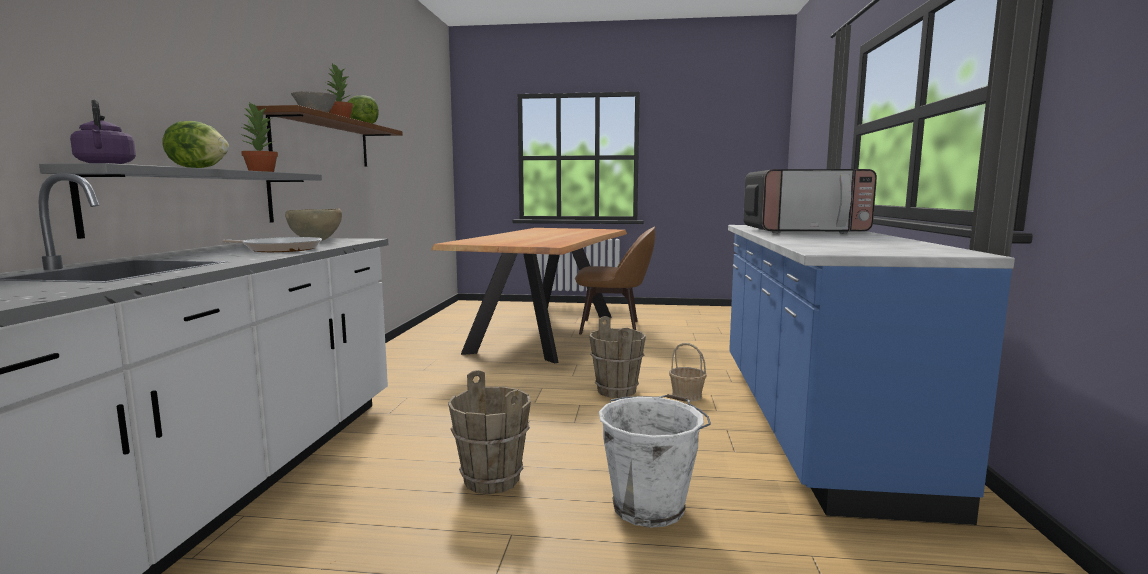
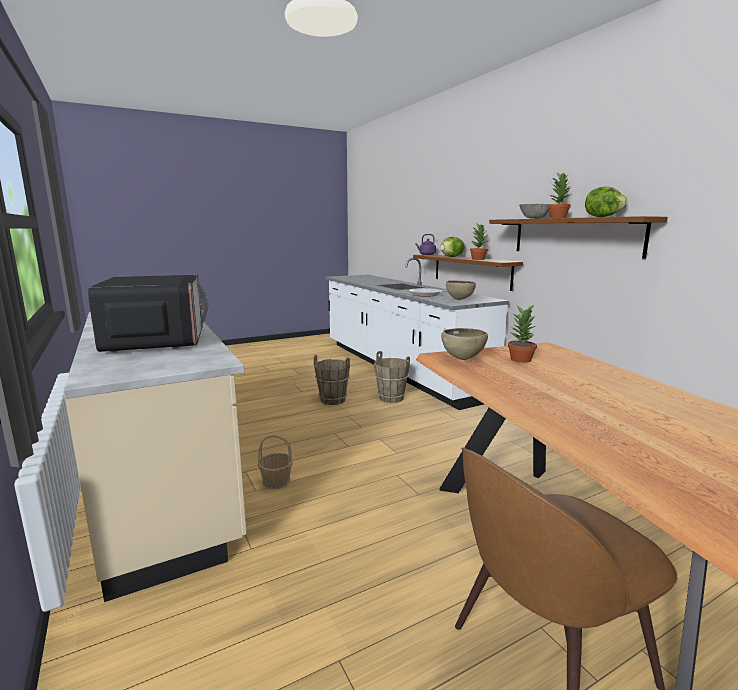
camera: 145 degrees right, 5 degrees up
(192, 199) = (471, 271): grey shelf -> brown shelf
(509, 241) = (521, 360): none -> potted plant
(543, 244) = (463, 359): none -> brown bowl
(617, 391) = (337, 468): brown bucket -> brown bucket (391, 398)
(650, 506) = (259, 408): white bucket -> none
(803, 231) = (157, 340): microwave -> microwave turned 105 degrees clockwise
(811, 422) = (166, 482): blue counter -> beige counter

